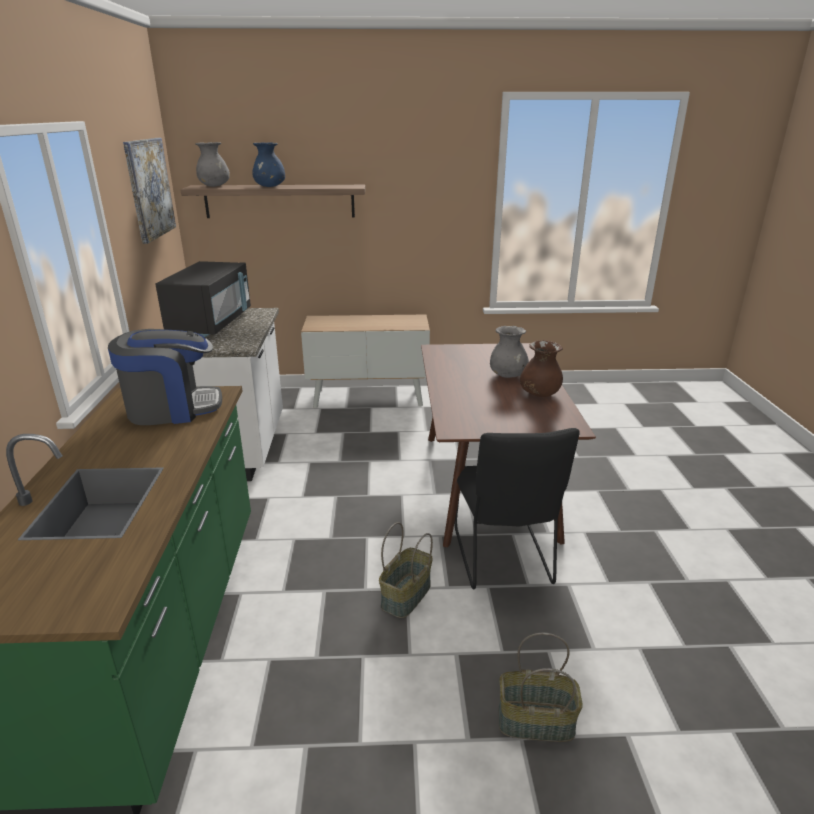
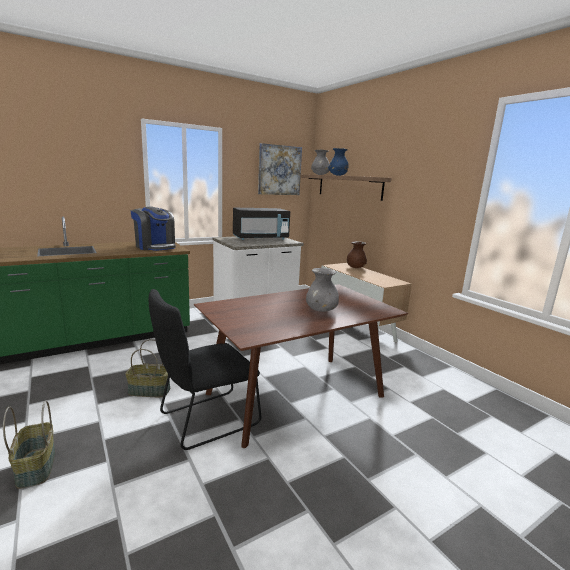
camera: 60 degrees right, 10 degrees down
(539, 394) = (299, 323): brown vase -> brown vase (355, 267)

